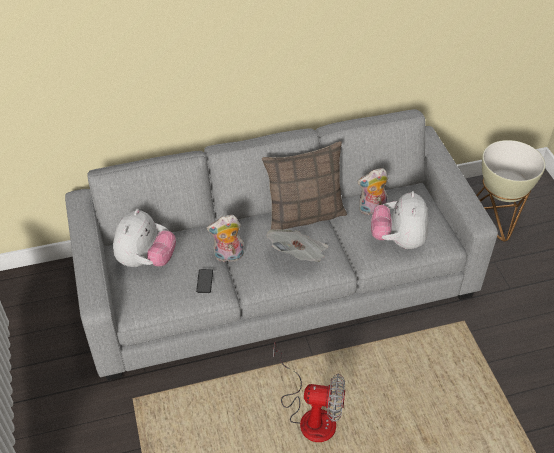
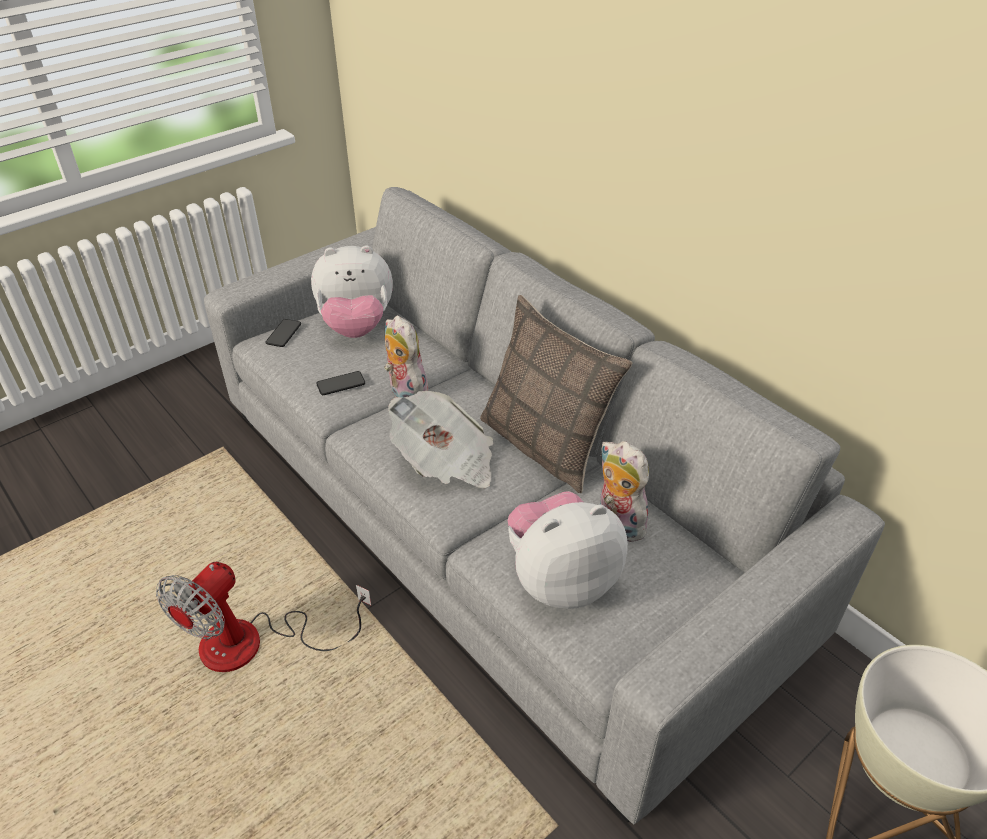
camera: 65 degrees right, 5 degrees down
(132, 297) = (283, 334): none -> phone
(310, 415) = (254, 644): fan -> fan turned 45 degrees clockwise

